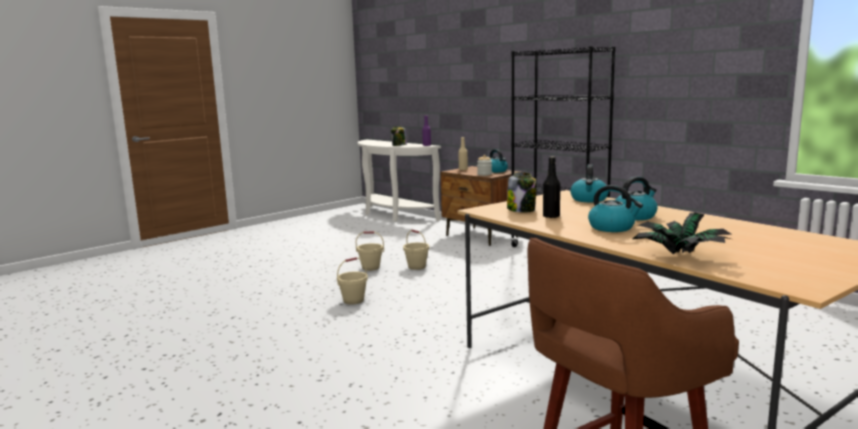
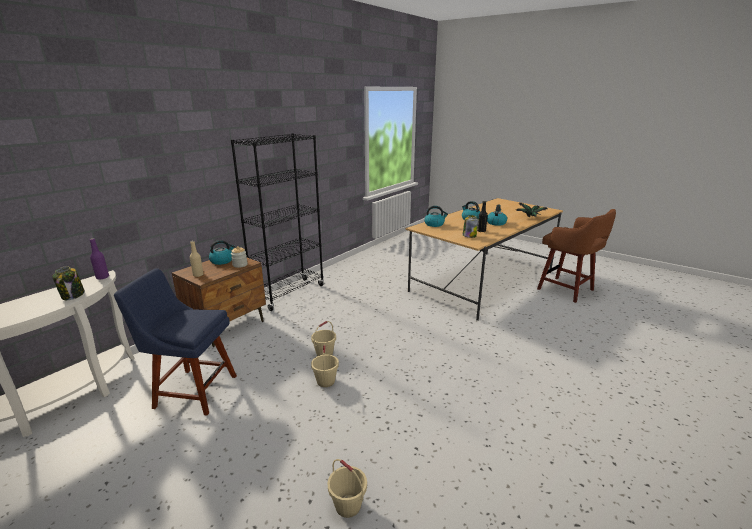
camera: 100 degrees left, 10 degrees up
(353, 300) = (419, 375): beige bucket -> beige bucket (347, 505)
(386, 236) = (192, 391): none -> blue chair

